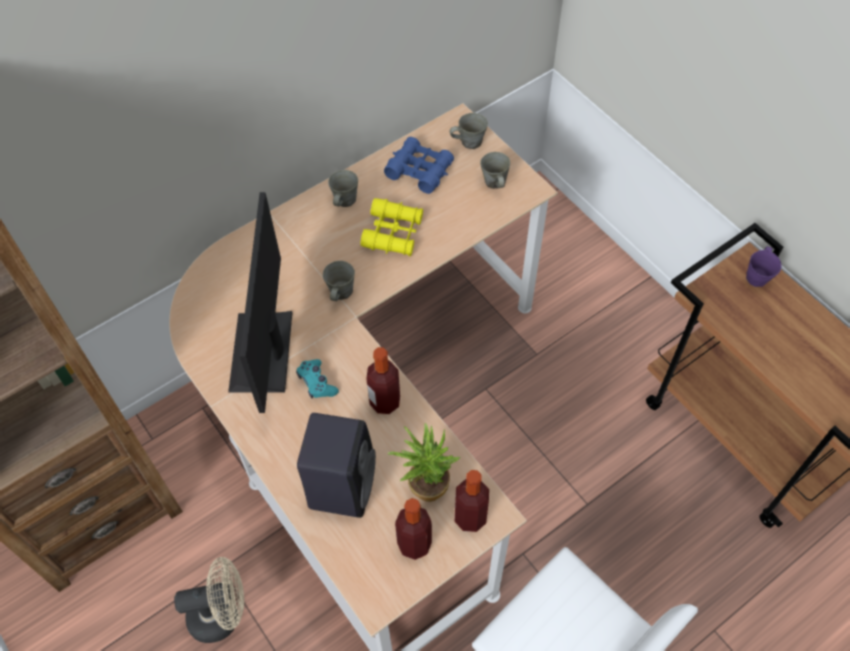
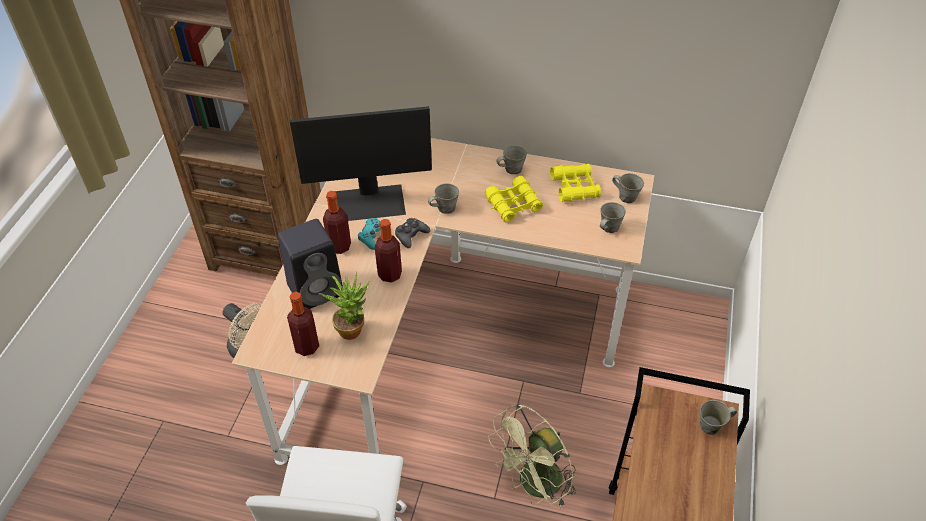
camera: 50 degrees right, 10 degrees down
(264, 352) = (370, 202): monitor -> monitor turned 150 degrees counterclockwise
(349, 347) = (411, 235): none -> black game controller
(419, 170) = (574, 187): blue binoculars -> yellow binoculars
(470, 517) = (348, 363): bottle -> bottle (339, 246)
(600, 462) = (534, 486): none -> green fan
(757, 277) = (712, 426): purple mug -> grey mug

